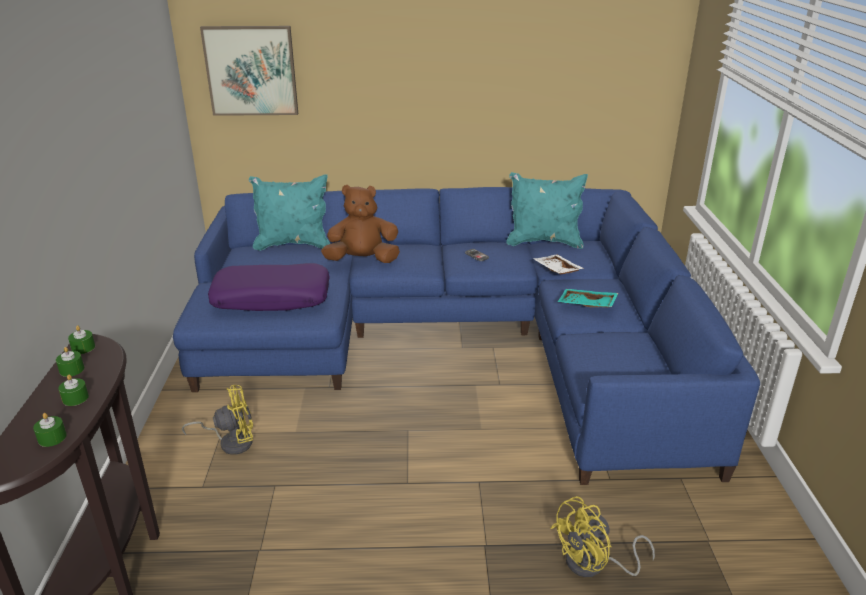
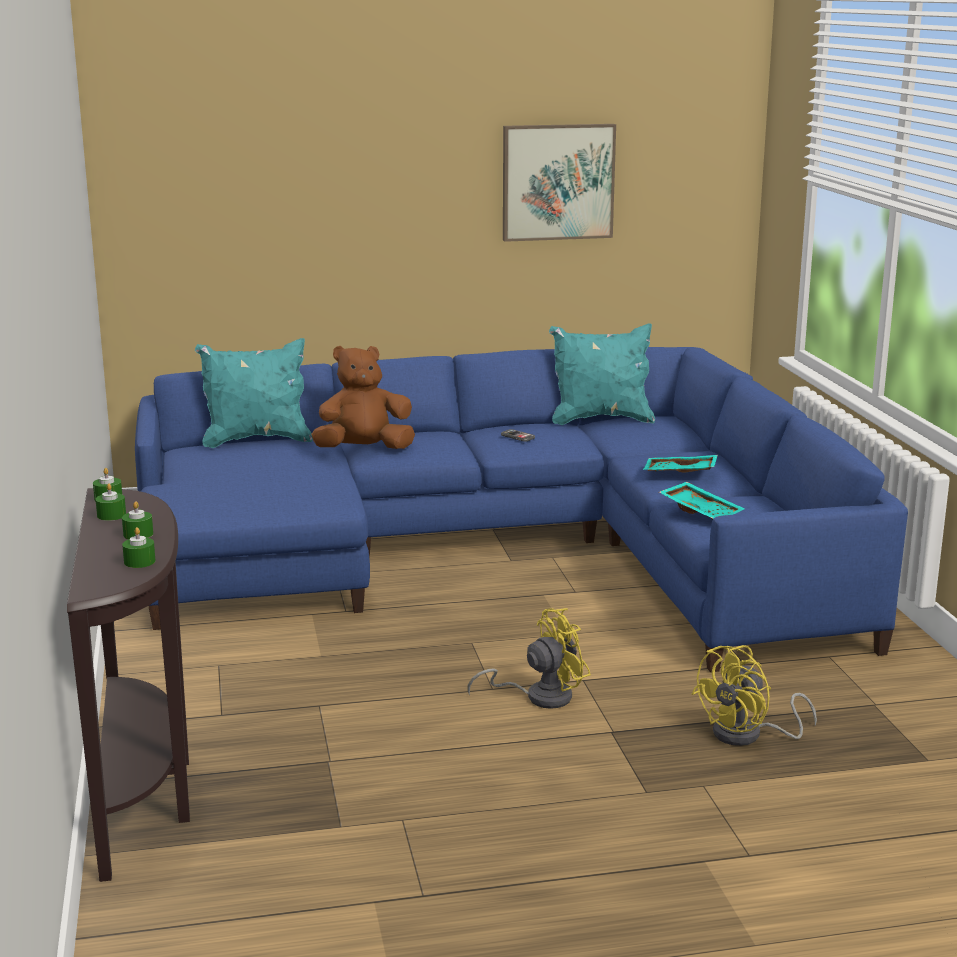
camera: 10 degrees left, 10 degrees down
(231, 442) = (237, 672): yellow fan -> yellow fan (539, 696)
(251, 71) = (192, 204): picture -> picture (557, 182)
(272, 298) = (260, 492): purple pillow -> none
(556, 270) = (628, 445): white tray -> none
(592, 350) = (701, 511): none -> turquoise tray

